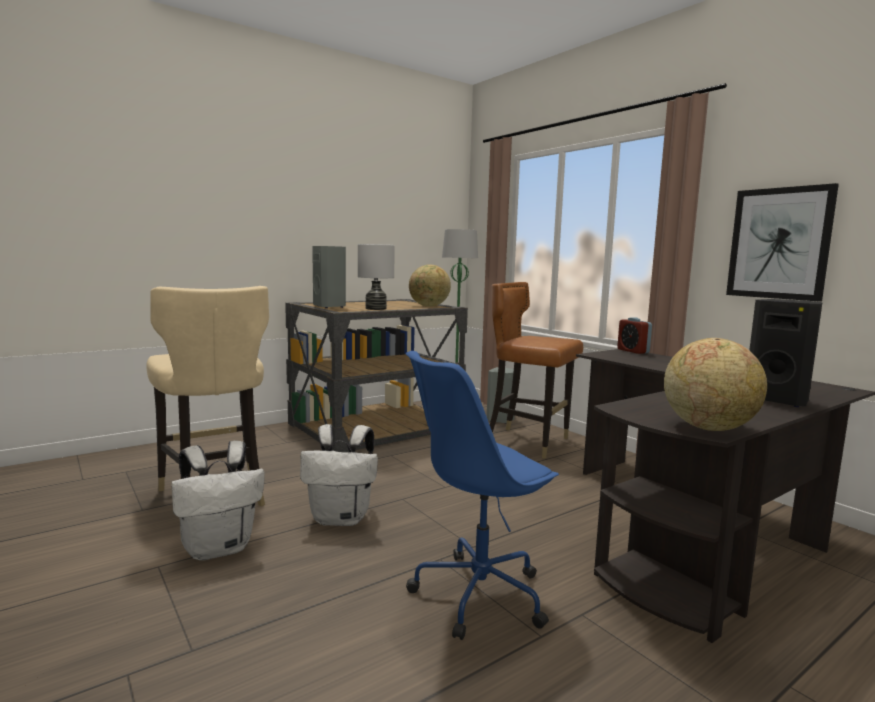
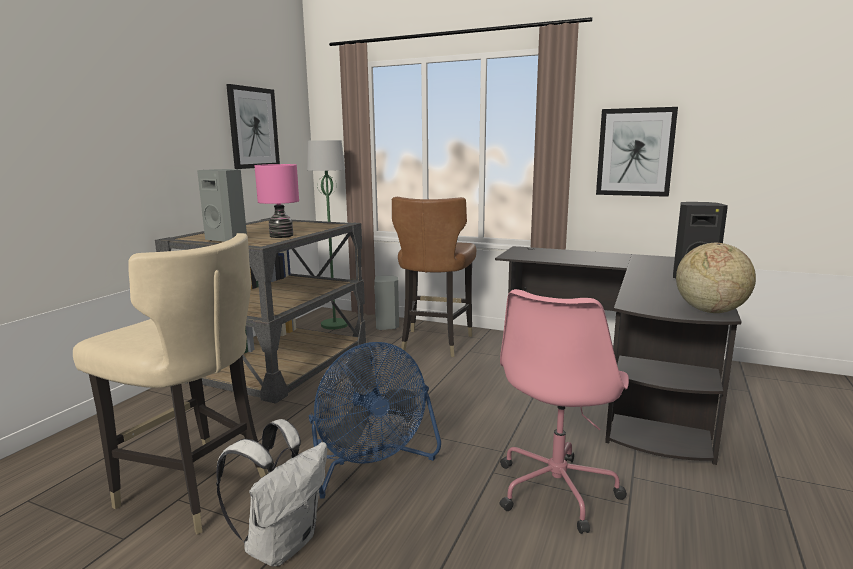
camera: 30 degrees left, 5 degrees up
(342, 518) = (365, 466): white backpack -> blue fan
(375, 309) = (281, 236): grey table lamp -> pink table lamp
(400, 217) = (253, 128): none -> picture
(429, 306) = (321, 225): globe -> none
(476, 596) = (555, 493): blue office chair -> pink office chair
(528, 442) = (434, 342): brown chair -> brown chair turned 75 degrees counterclockwise
(633, 351) = (527, 248): alarm clock -> none

